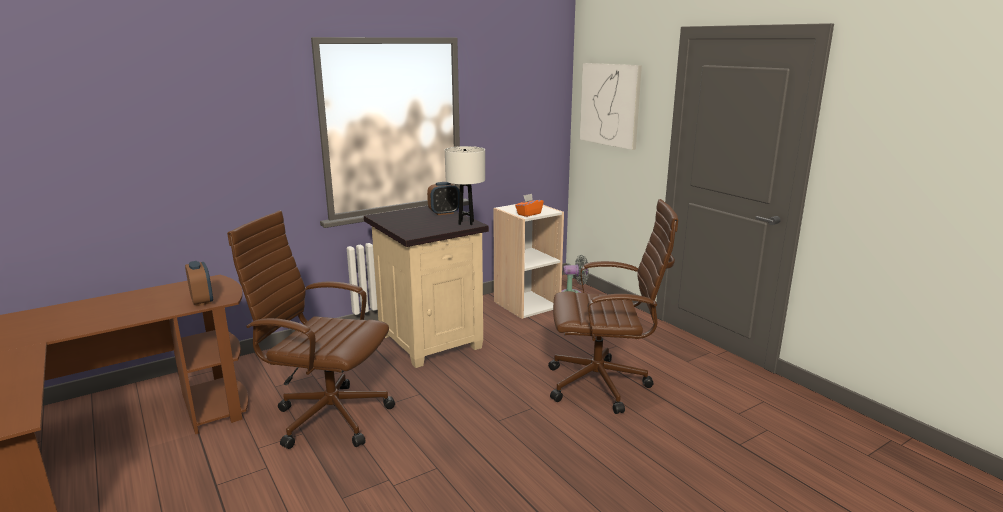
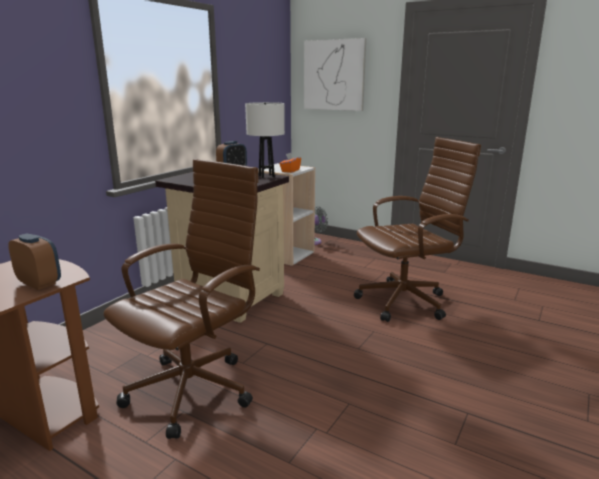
camera: 25 degrees left, 0 degrees up
(327, 416) = (195, 388): brown office chair -> brown office chair turned 135 degrees clockwise

